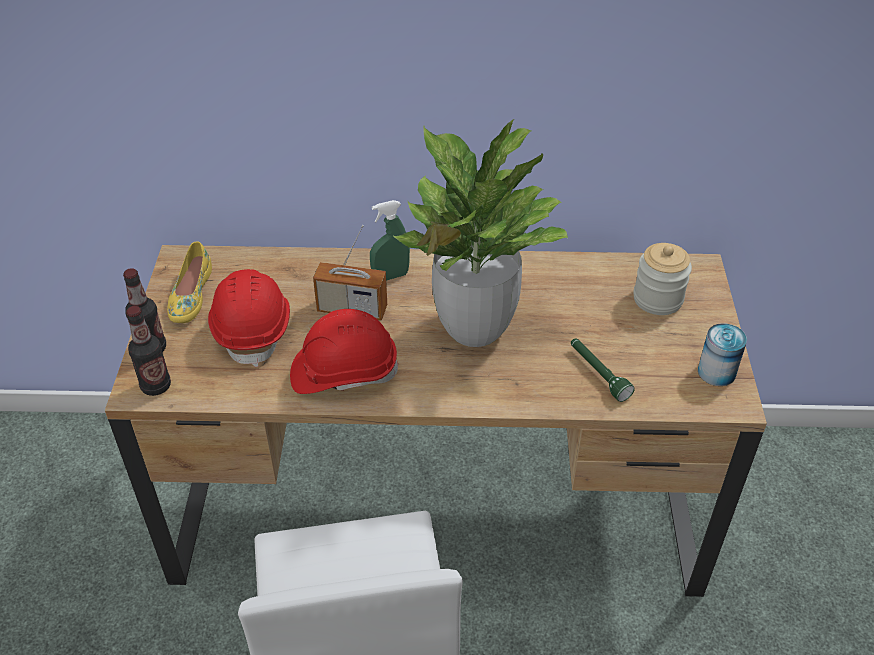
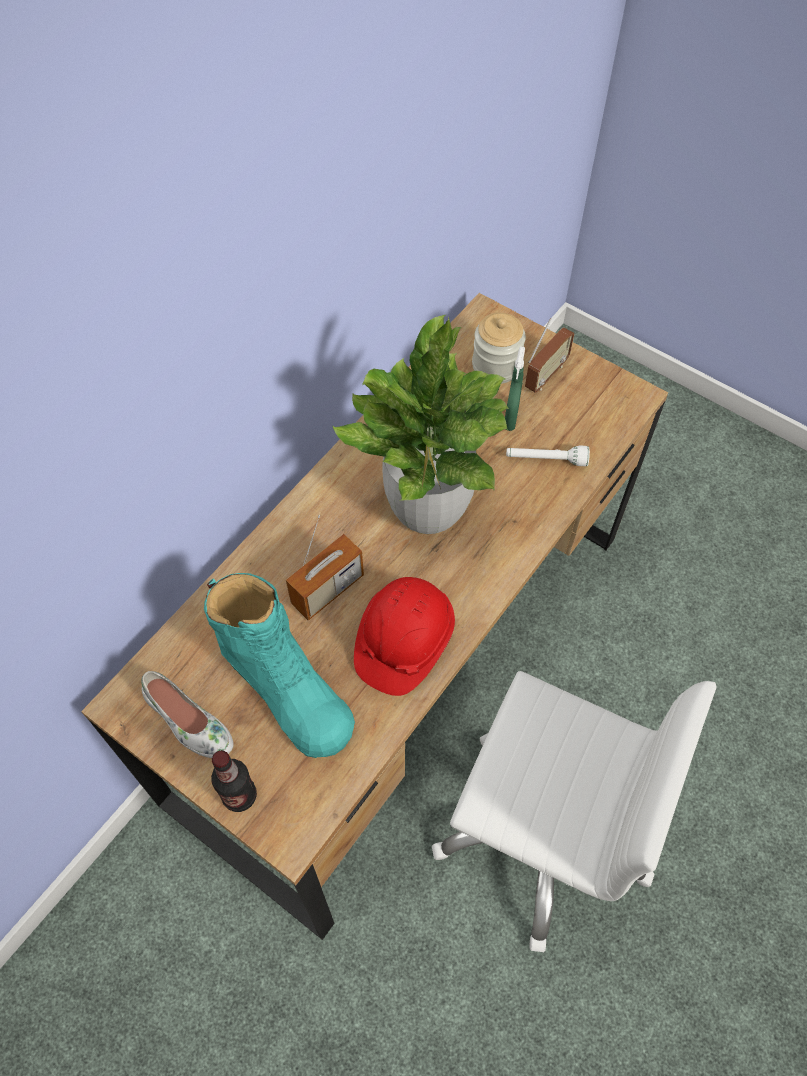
camera: 55 degrees left, 15 degrees up
(156, 386) = (297, 816): bottle -> none
(190, 295) = (188, 721): yellow shoe -> white shoe
(253, 329) = (286, 688): red hard hat -> turquoise boot
(390, 276) = (309, 534): green spray bottle -> green spray bottle (510, 418)
(598, 374) = (545, 460): green flashlight -> white flashlight
(685, 333) = (545, 375): none -> radio
(716, 372) = (599, 385): can -> none

